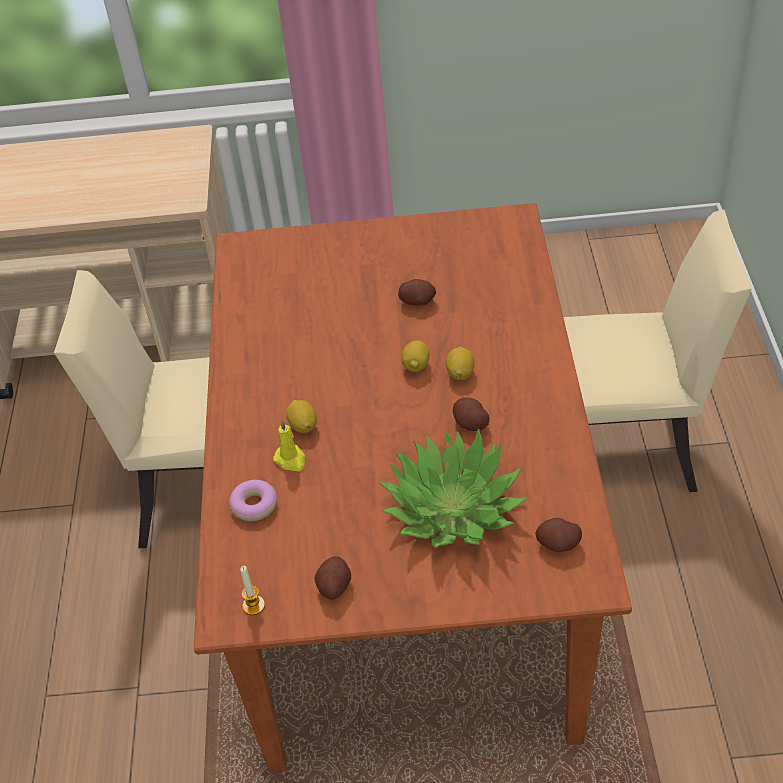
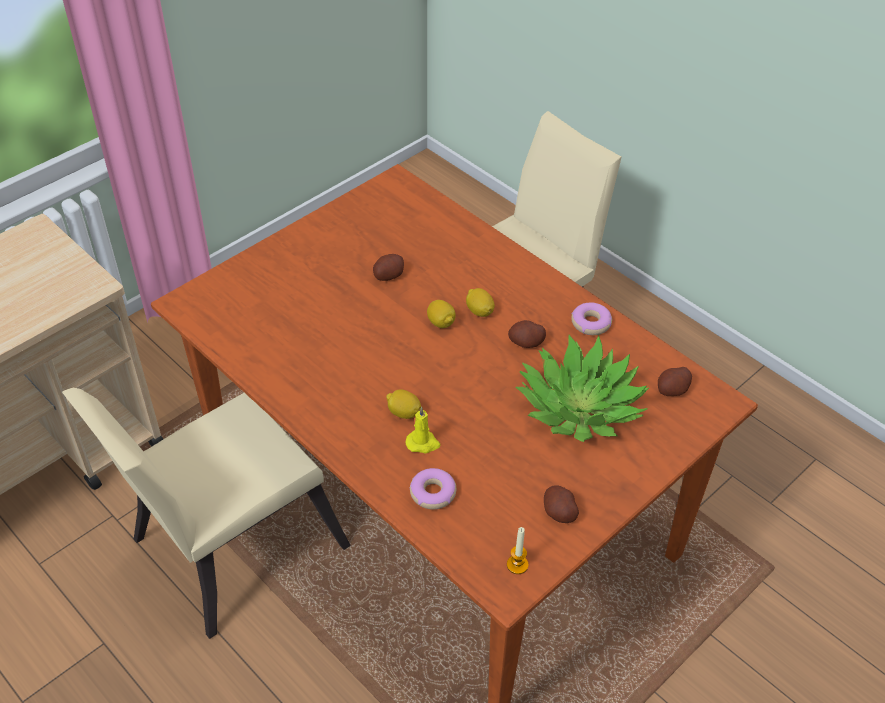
camera: 45 degrees left, 0 degrees up
(550, 438) = (591, 323): none -> donut

